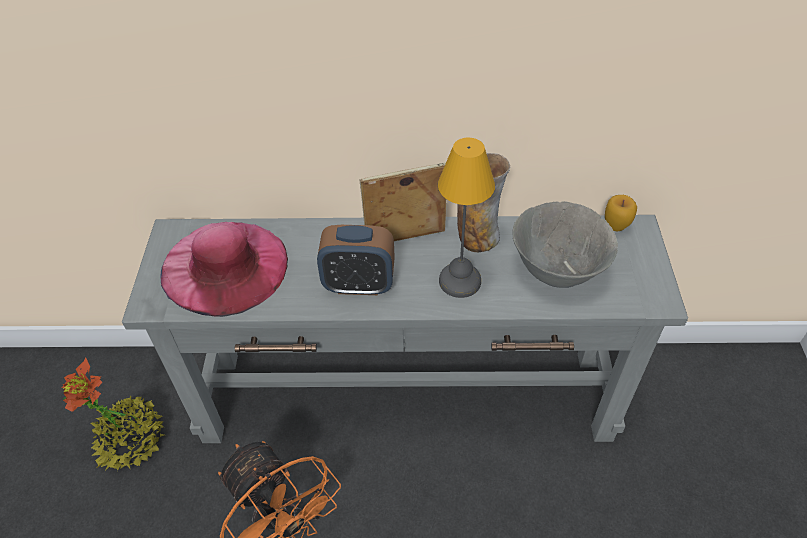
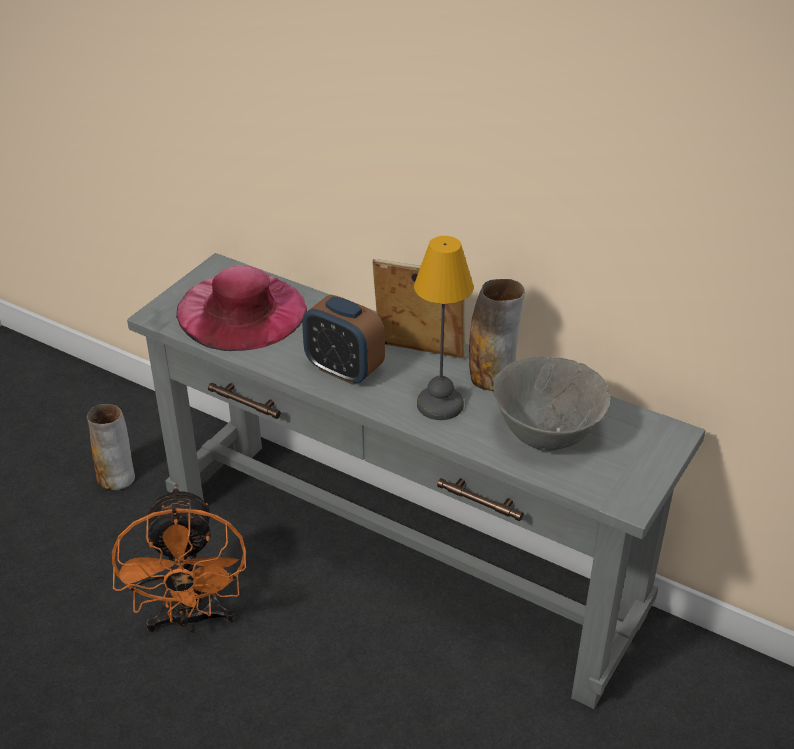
camera: 30 degrees right, 10 degrees down
(131, 440) = (116, 477): potted plant -> vase
(616, 226) = (649, 422): apple -> none

